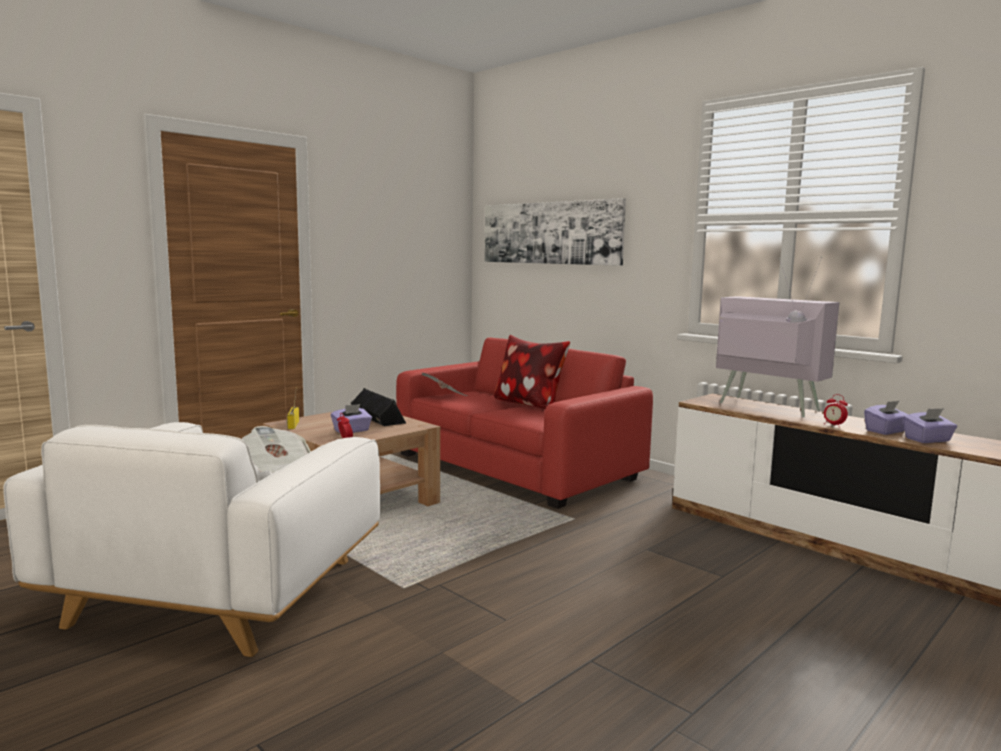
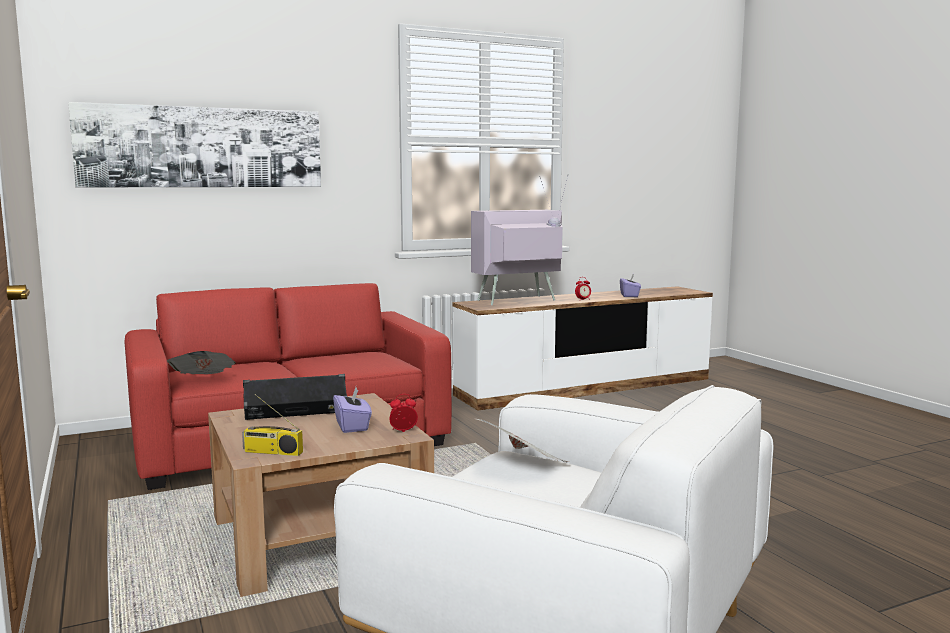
camera: 70 degrees left, 0 degrees up
(528, 405) = (298, 361): pillow -> none
(886, 431) = (604, 296): purple tissue box -> none

